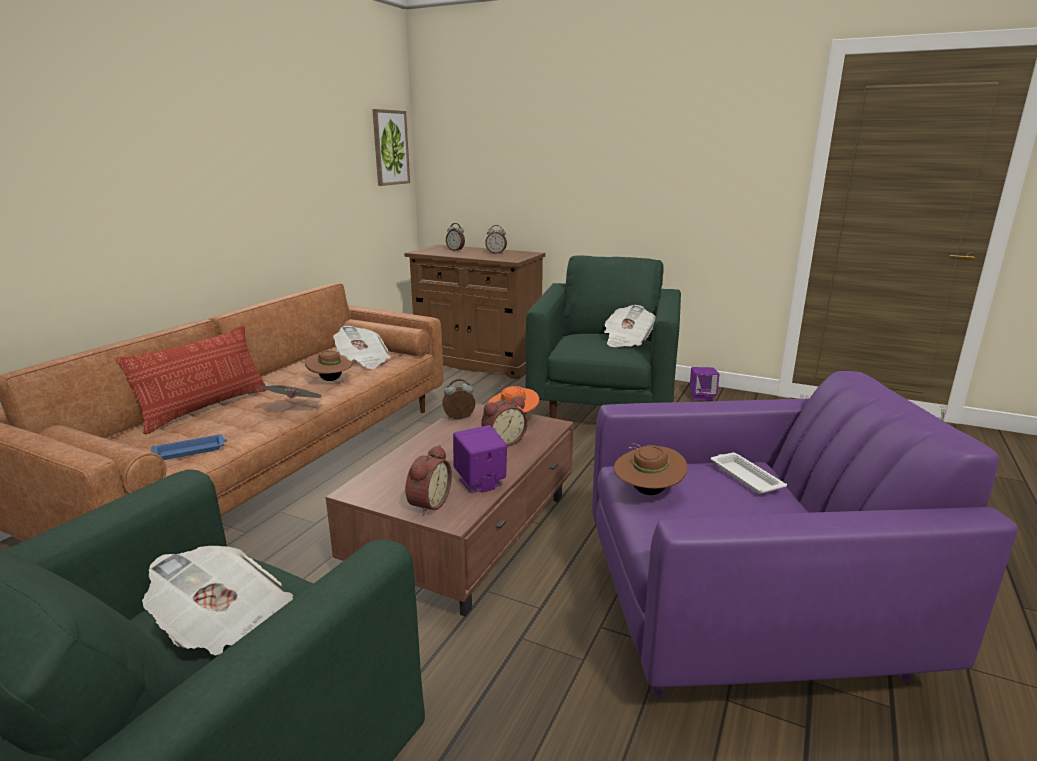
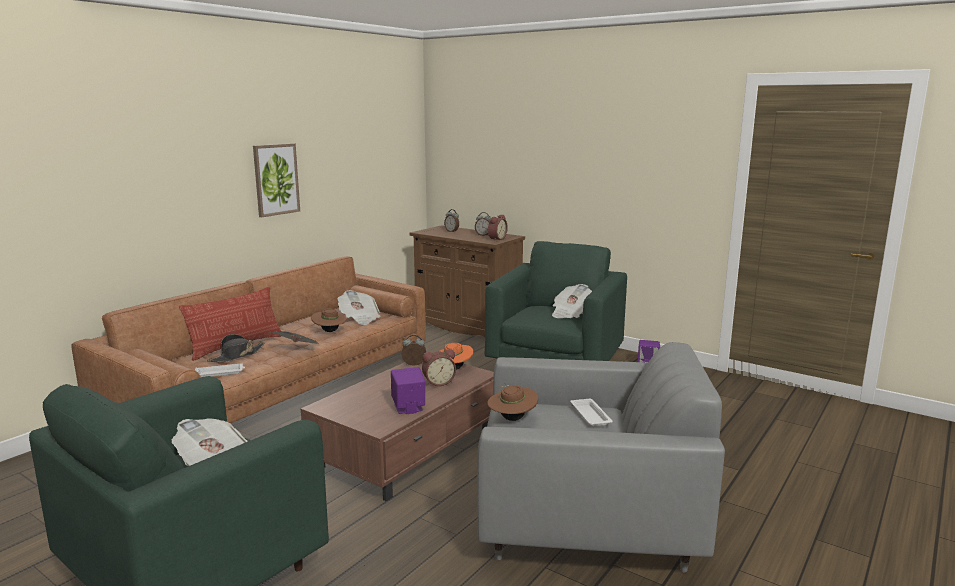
camera: 10 degrees right, 5 degrees down
(191, 451) = (220, 373): blue tray -> white tray
(210, 423) = (237, 356): none -> black hat
(390, 147) = (404, 147): picture -> picture (276, 179)
(427, 504) = (366, 418): alarm clock -> alarm clock (496, 239)
(744, 619) = (587, 523): purple armchair -> grey armchair

